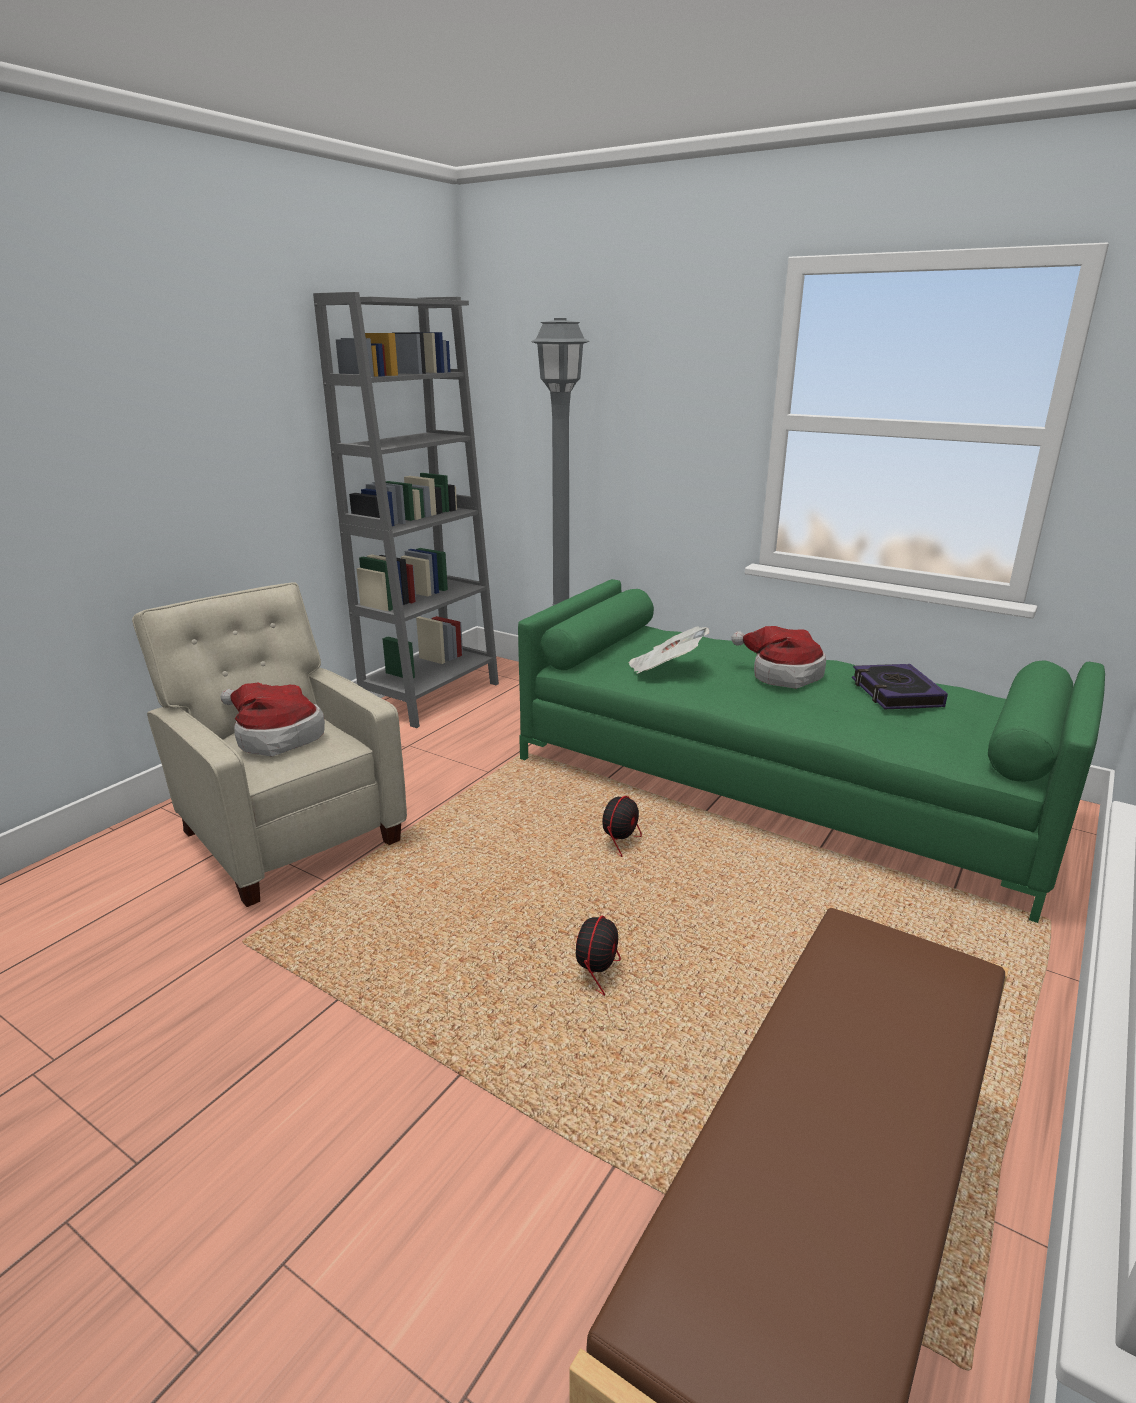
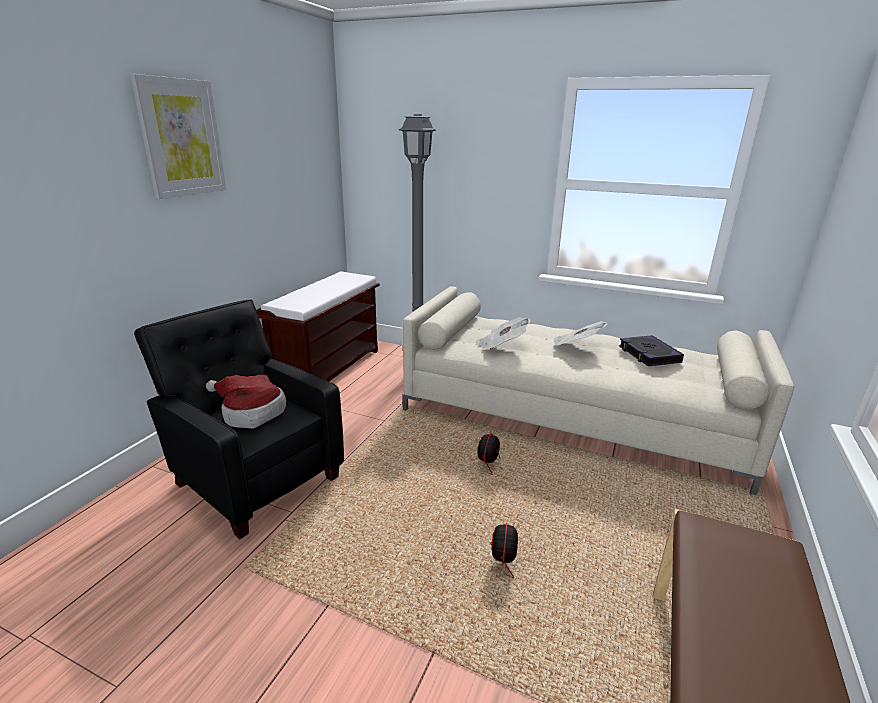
camera: 10 degrees left, 0 degrees up
(215, 357) = (181, 138): none -> picture
(289, 833) = (255, 477): beige armchair -> black armchair
(431, 696) = (329, 369): grey bookcase -> brown bench
(775, 787) = (571, 417): green sofa -> beige sofa
(782, 675) = (575, 346): hat -> newspaper

